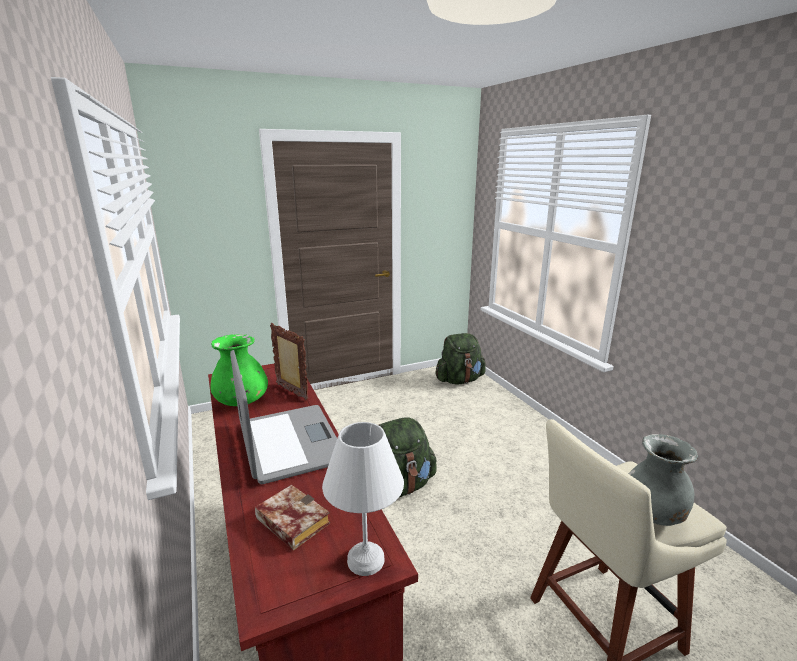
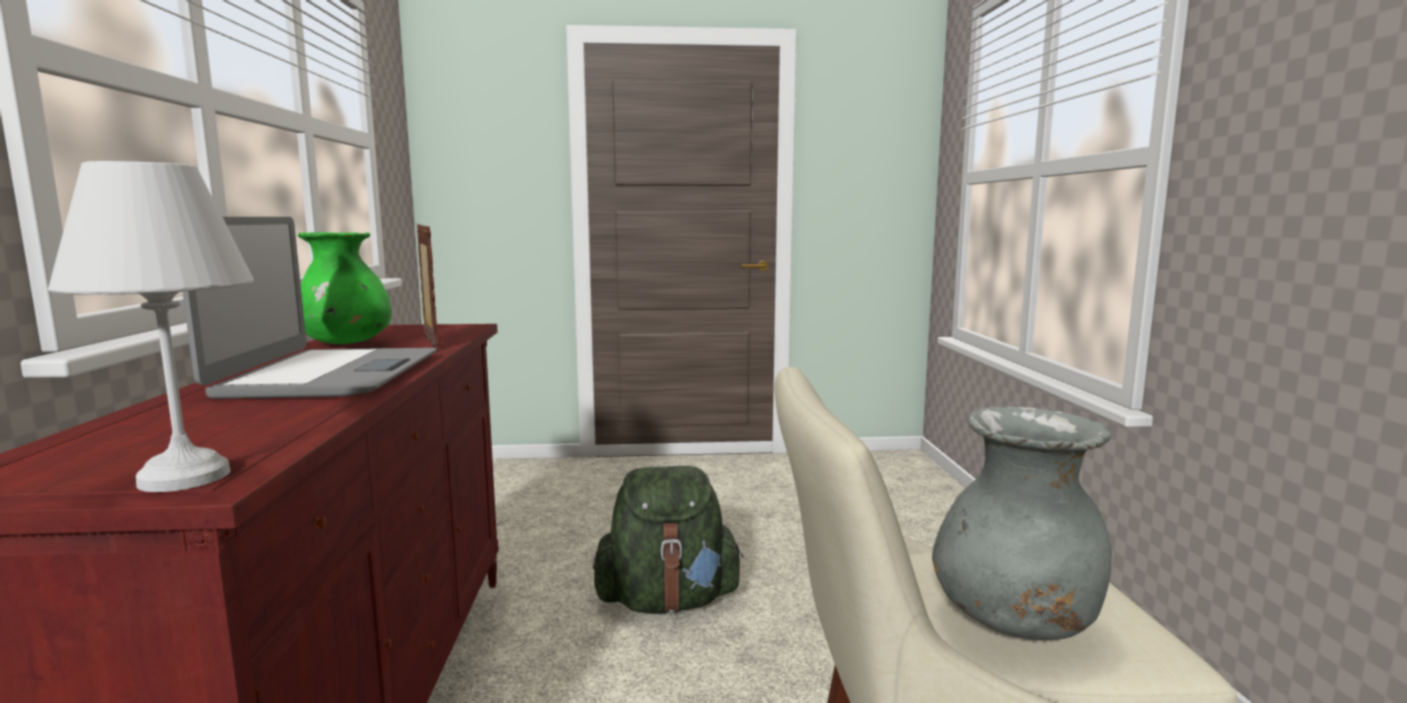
camera: 20 degrees right, 10 degrees down
(289, 521) = (168, 430): book -> none
(459, 380) = (889, 474): green backpack -> none

